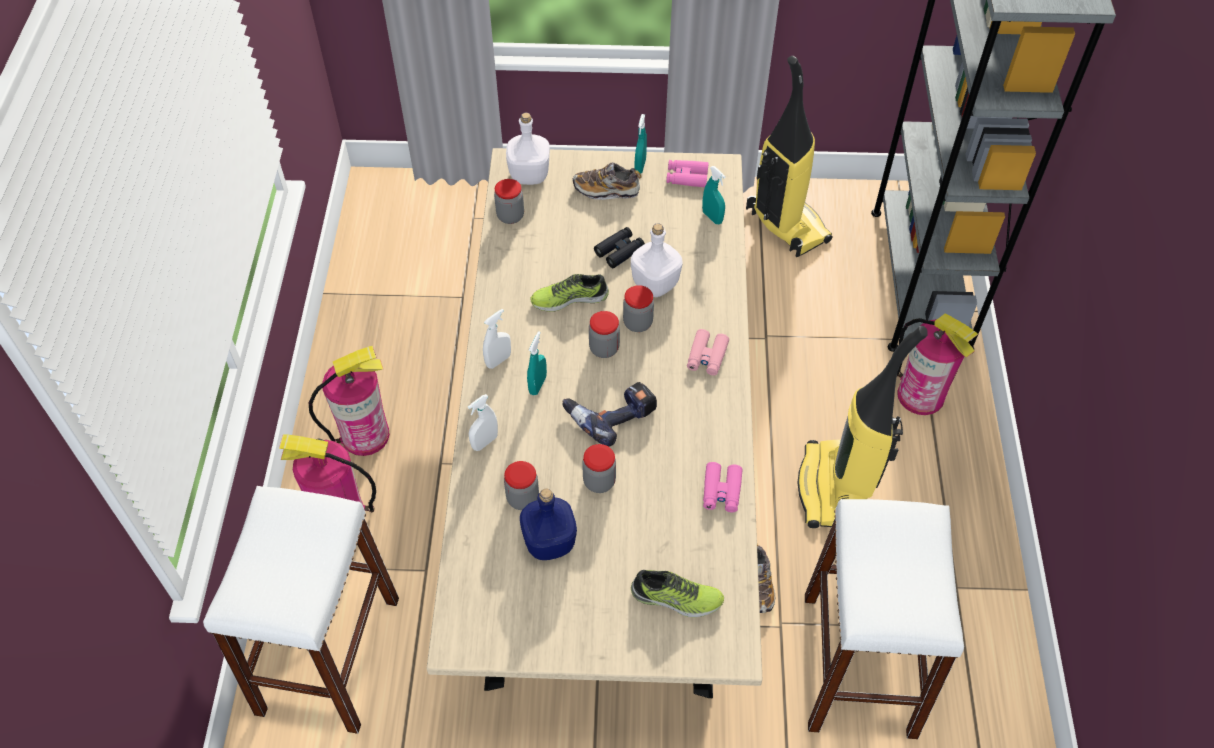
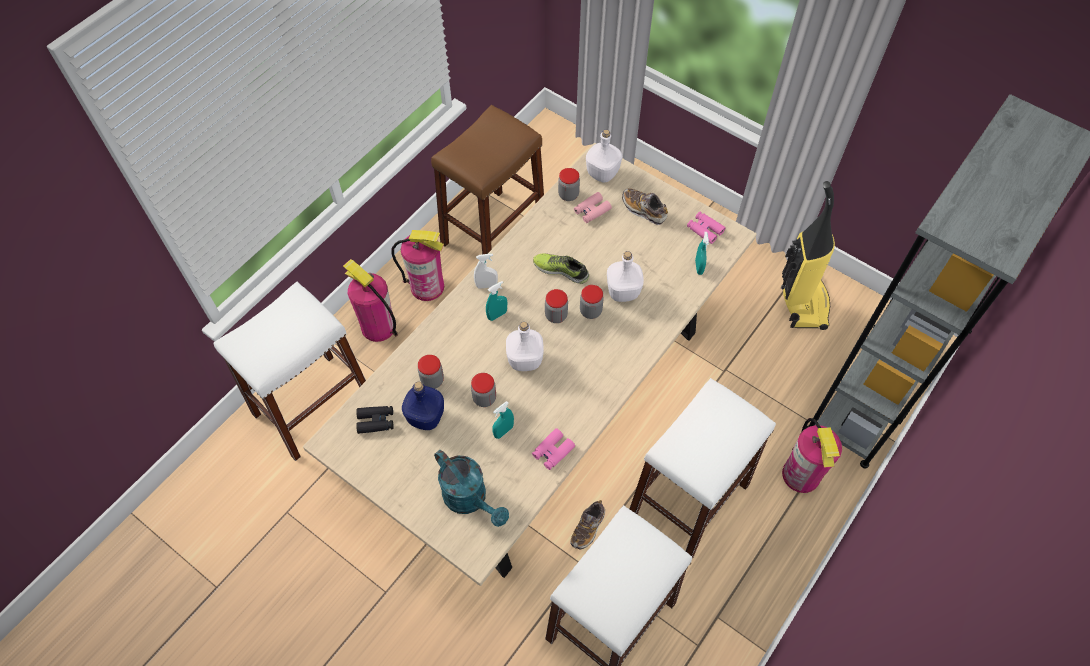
camera: 35 degrees right, 5 degrees up
(398, 332) = (493, 232): none -> brown stool
(485, 442) = (438, 332): white spray bottle -> none
(610, 414) = (525, 360): power drill -> white bottle
(619, 251) = (618, 256): black binoculars -> black binoculars (376, 421)
(640, 166) = (679, 205): turquoise spray bottle -> turquoise spray bottle (503, 431)
(676, 598) = (470, 499): shoe -> turquoise watering can
(707, 356) = (616, 359): pink binoculars -> pink binoculars (592, 211)
(835, 489) = (688, 499): vacuum cleaner -> white stool

